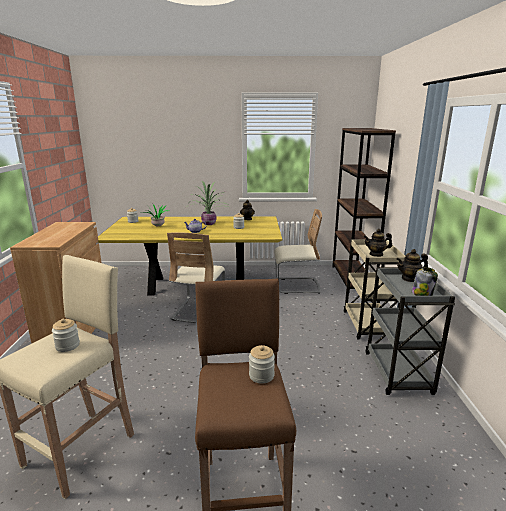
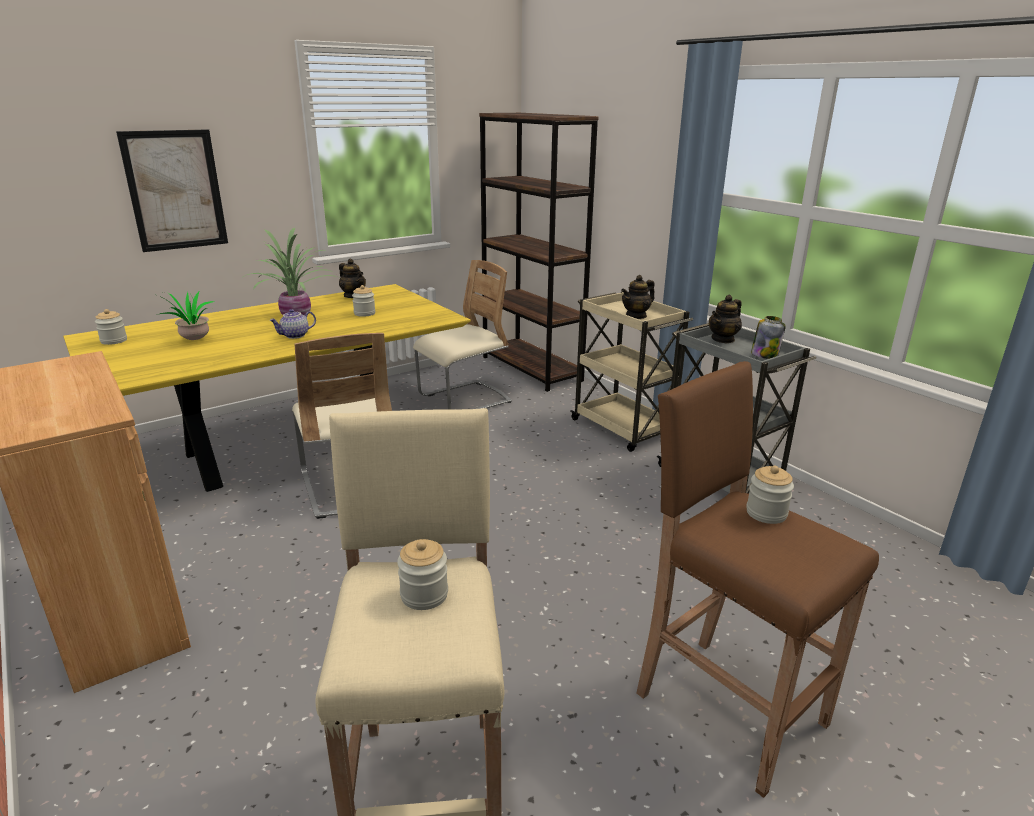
camera: 35 degrees left, 5 degrees up
(178, 160) = (175, 190): none -> picture

